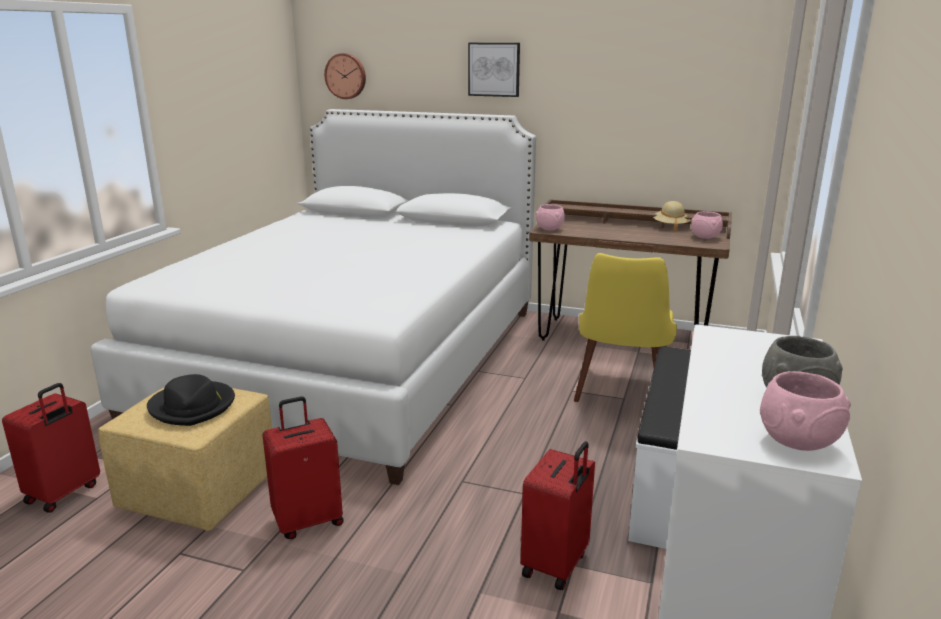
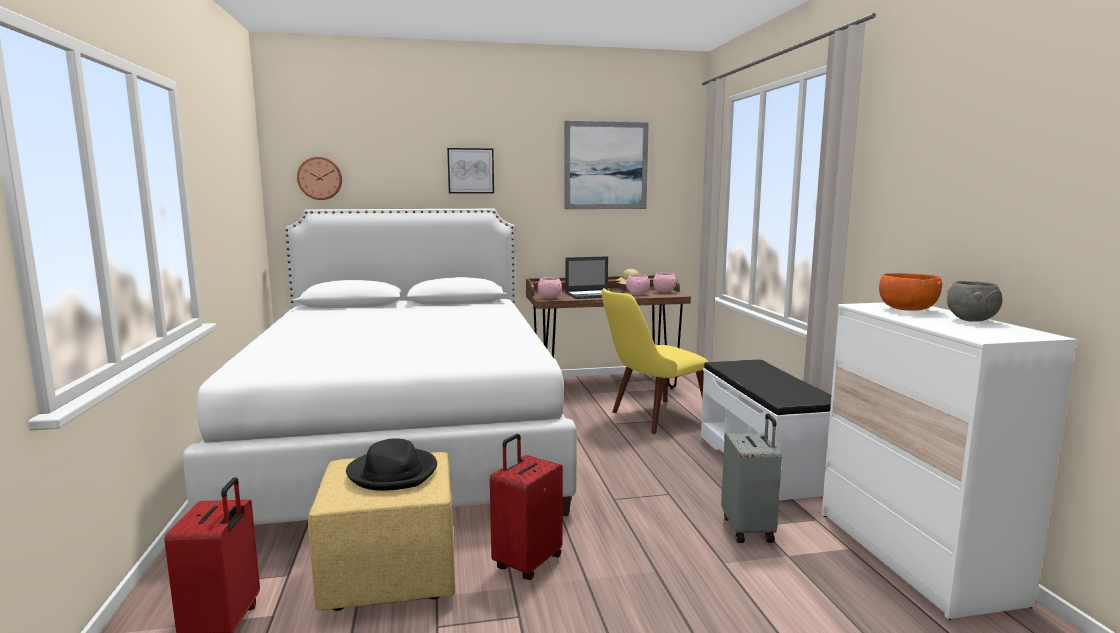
camera: 30 degrees left, 10 degrees down
(556, 565) = (749, 529): red suitcase -> grey suitcase
(607, 231) = (592, 295): none -> laptop
(620, 394) = (650, 418): yellow chair -> yellow chair turned 75 degrees clockwise
(660, 64) = (606, 165): none -> picture
(759, 356) = (907, 310): none -> orange bowl
(796, 442) = (1018, 333): pink bowl -> pink bowl (637, 294)

